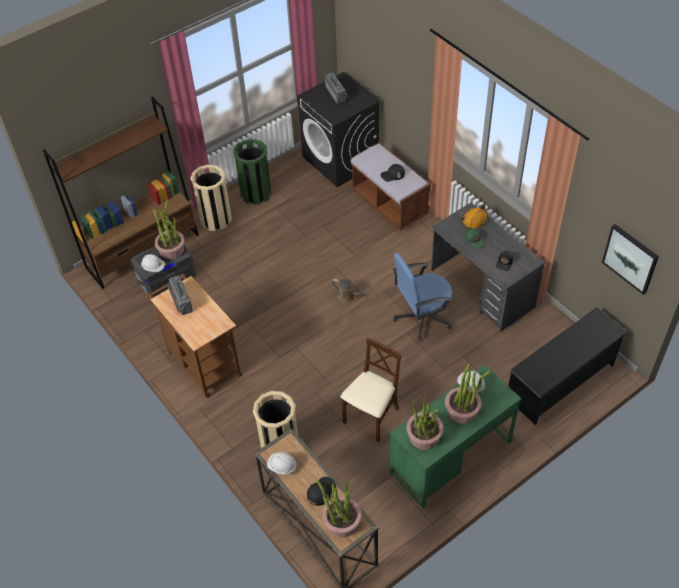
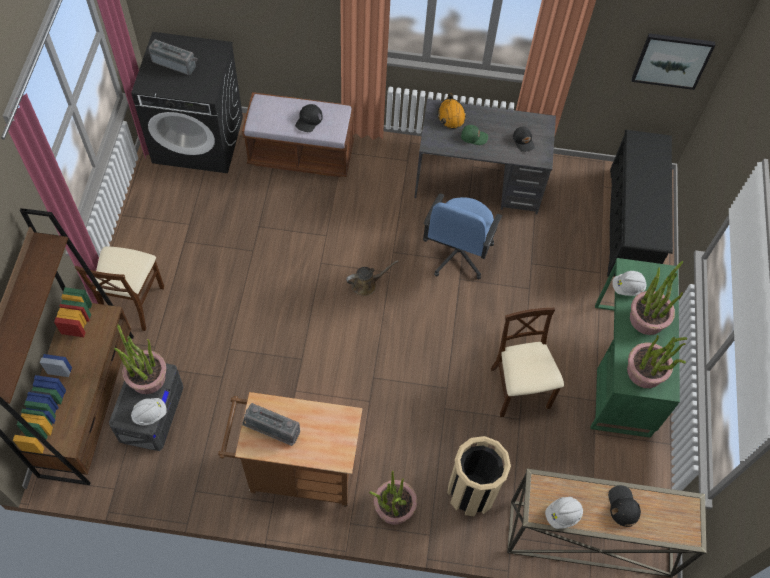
camera: 50 degrees left, 10 degrees up
(216, 219) = (133, 303): beige trash can -> beige chair
(256, 193) = (146, 241): green trash can -> none
(341, 522) = (671, 518): potted plant -> potted plant (394, 507)

